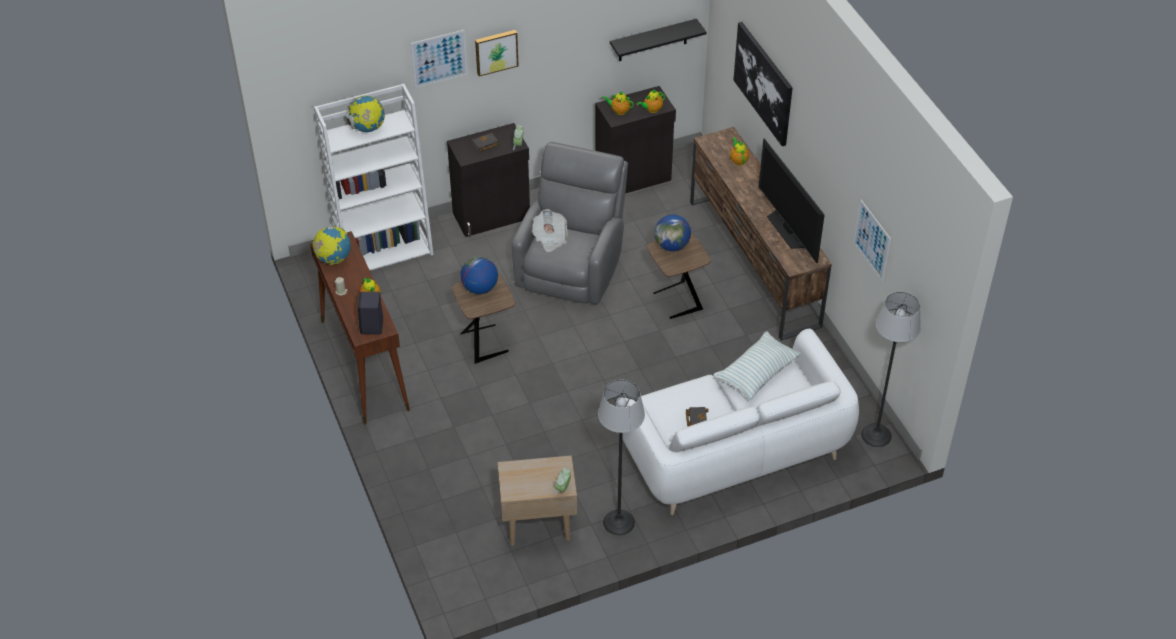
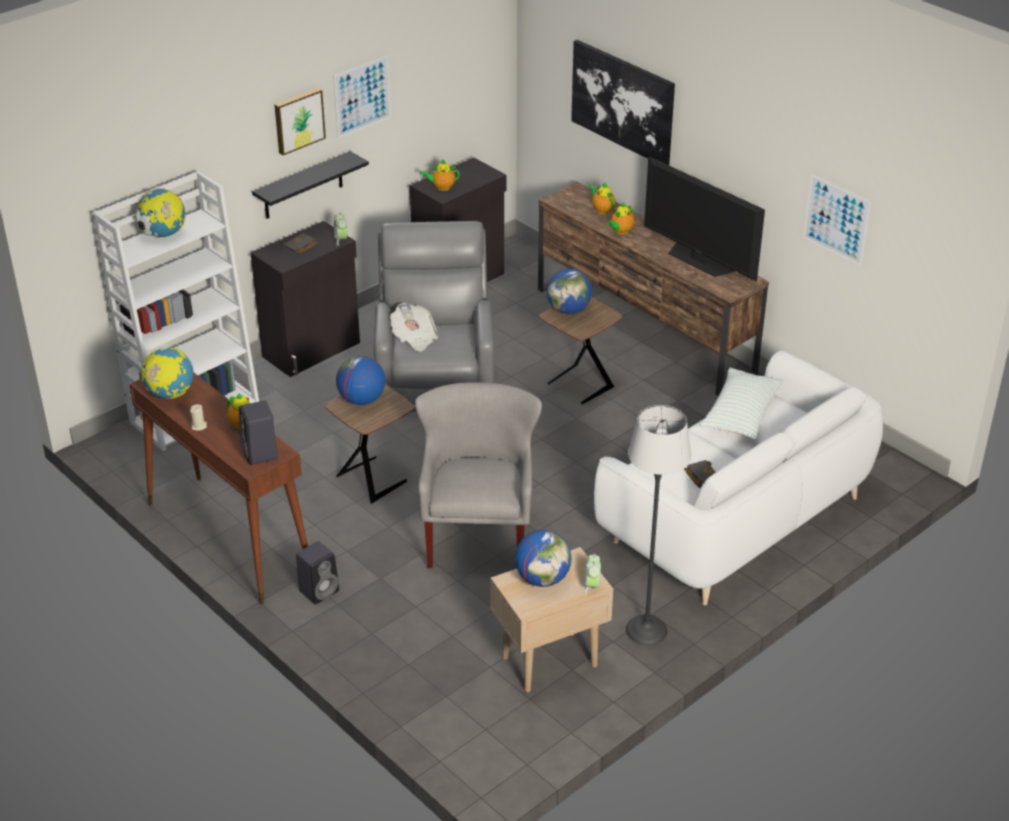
camera: 20 degrees left, 10 degrees down
(408, 424) = (319, 590): none -> black speaker
(439, 58) = (235, 134): picture -> picture (362, 96)
(532, 473) = (543, 578): none -> globe
(537, 413) = (478, 538): none -> grey armchair
(652, 109) = (479, 179): teapot -> teapot (620, 231)
(653, 40) = (463, 97): black shelf -> black shelf (303, 186)
(876, 435) = (884, 464): floor lamp -> none

